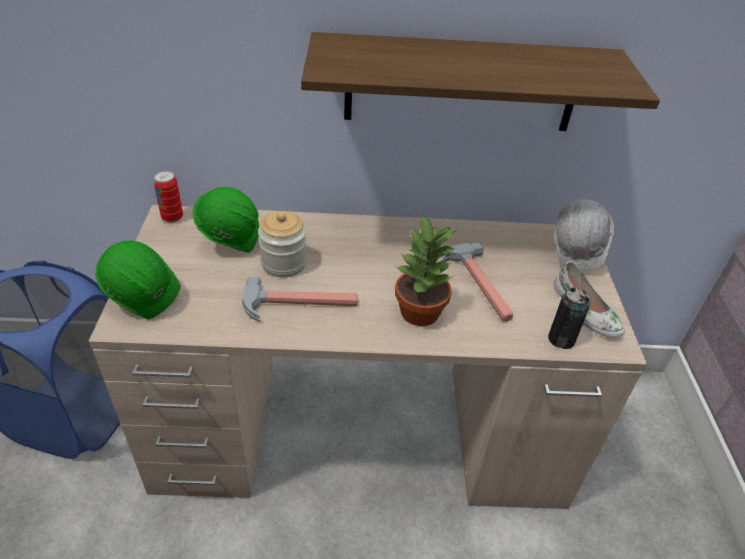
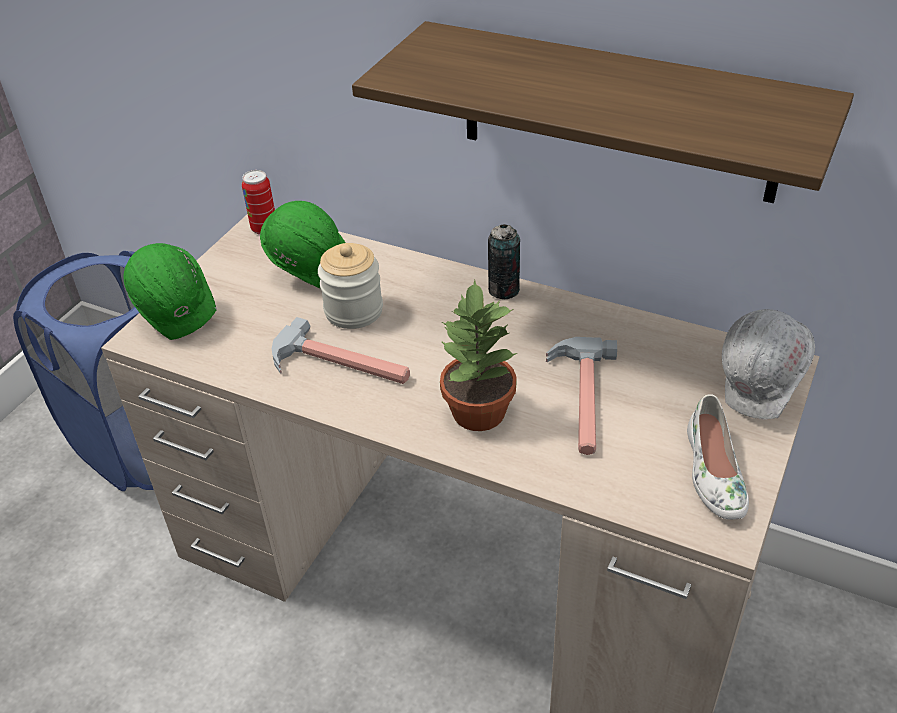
camera: 30 degrees right, 0 degrees up
(561, 339) = (647, 499): can -> can (503, 290)

